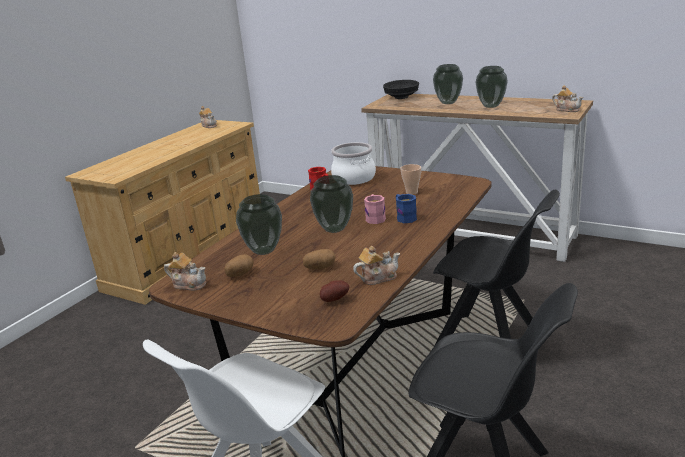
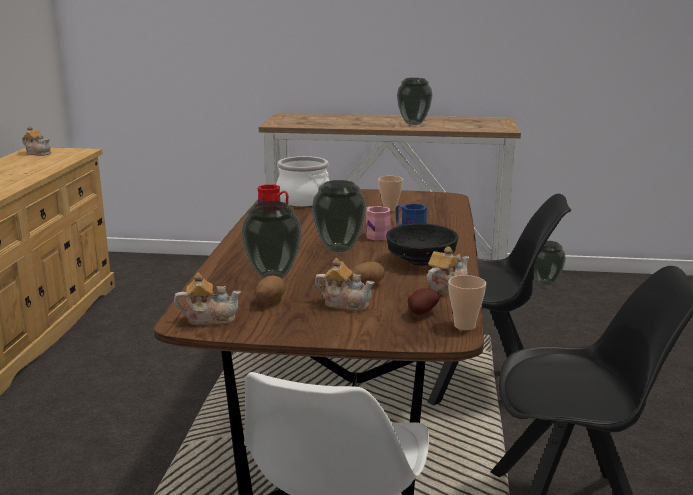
camera: 25 degrees left, 5 degrees down
(355, 317) = (464, 326): none -> cup
(401, 97) = (296, 117): black bowl -> black bowl (420, 260)
(448, 103) = (361, 121): vase -> vase (546, 282)
(567, 109) = (499, 125): teapot -> teapot (345, 303)

